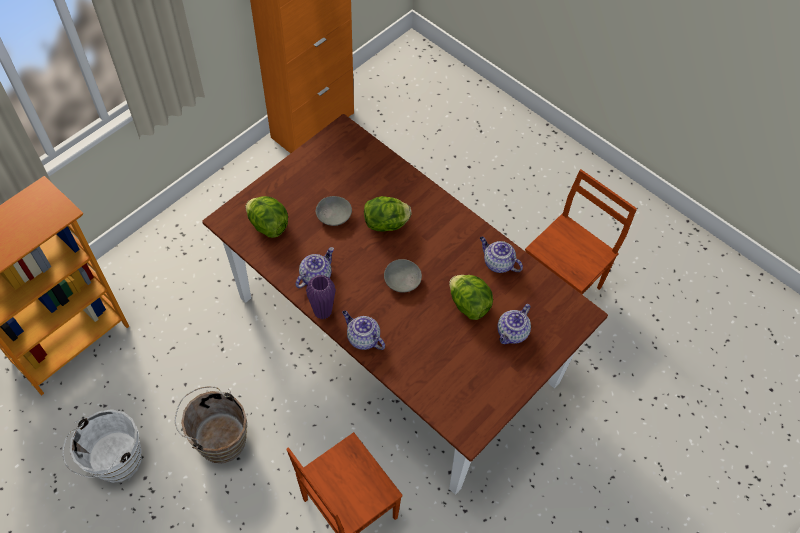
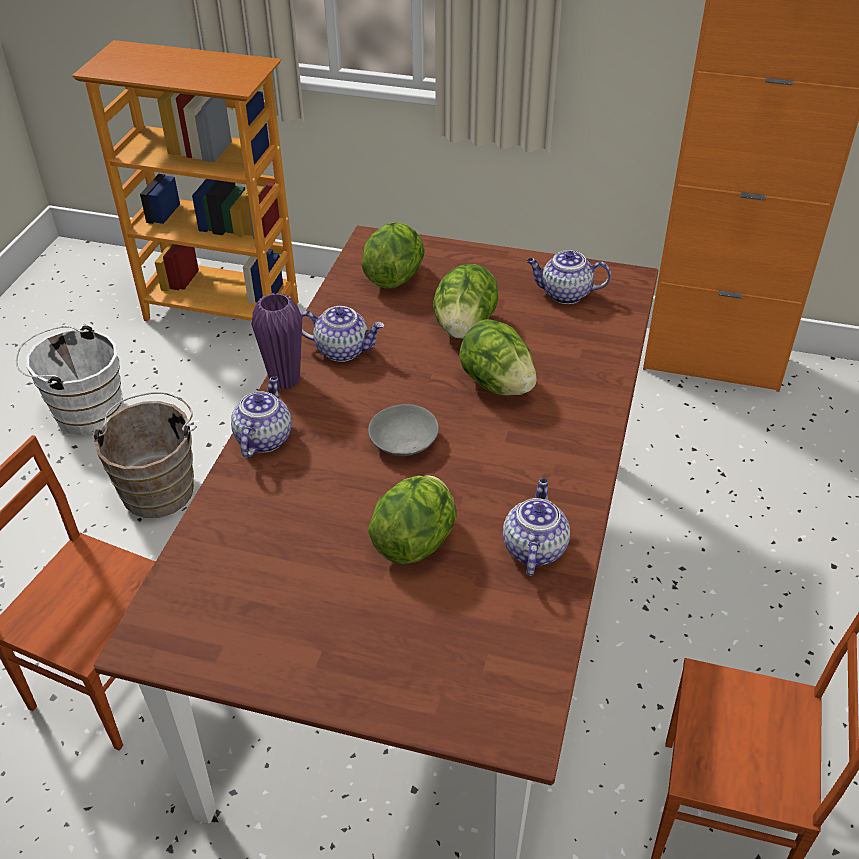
camera: 65 degrees right, 15 degrees down
(333, 215) = (465, 327): grey bowl -> lettuce
(512, 333) = (395, 626): teapot -> teapot (564, 294)

